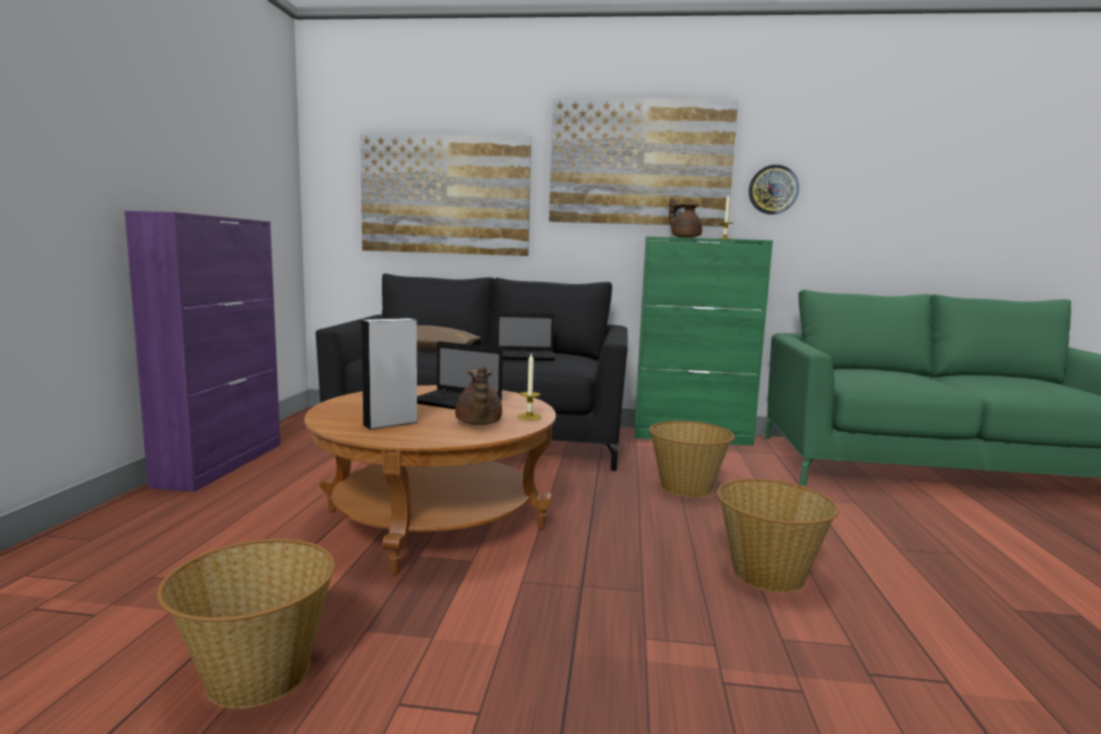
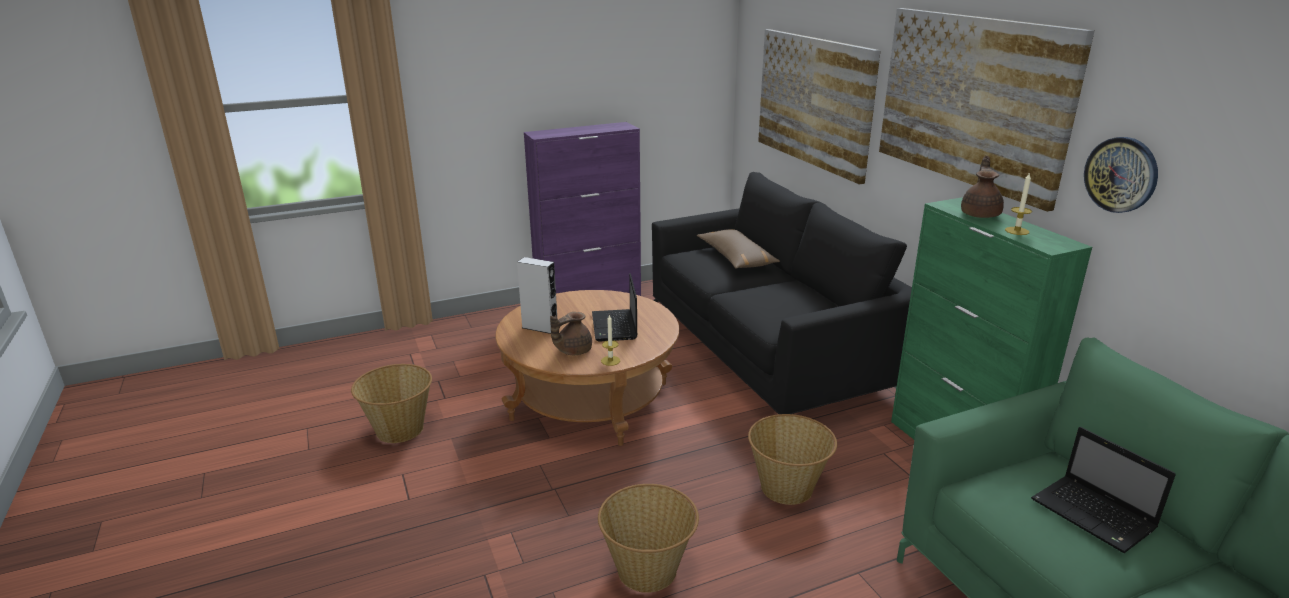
camera: 60 degrees right, 15 degrees up
(526, 357) = (773, 298): laptop -> laptop (1095, 516)

